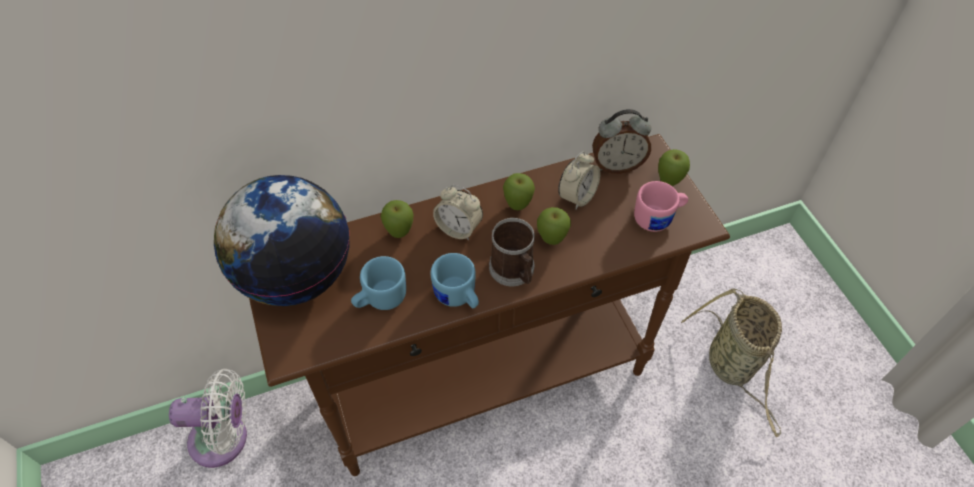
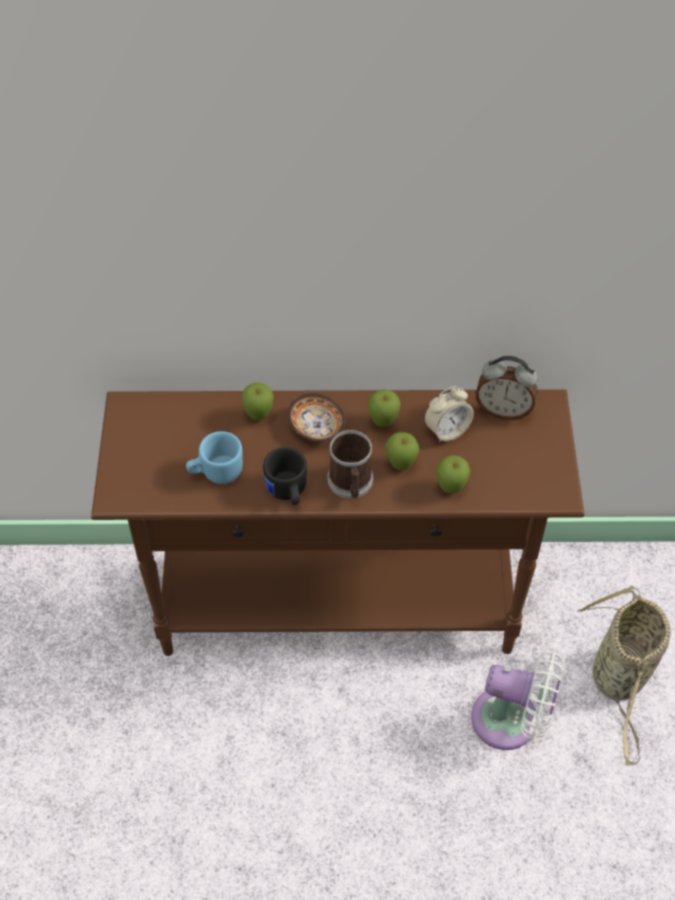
camera: 20 degrees right, 0 degrees up
(225, 439) = (53, 577): white fan -> white fan (512, 721)
(296, 275) = (149, 428): globe -> none
(458, 297) = (287, 492): blue mug -> black mug
(459, 228) = (316, 427): alarm clock -> bowl
(658, 218) = (518, 475): pink mug -> none
(668, 182) = (548, 442): apple -> apple (450, 488)

